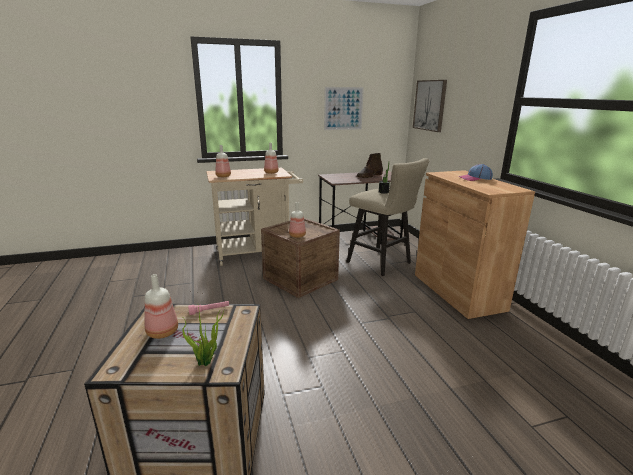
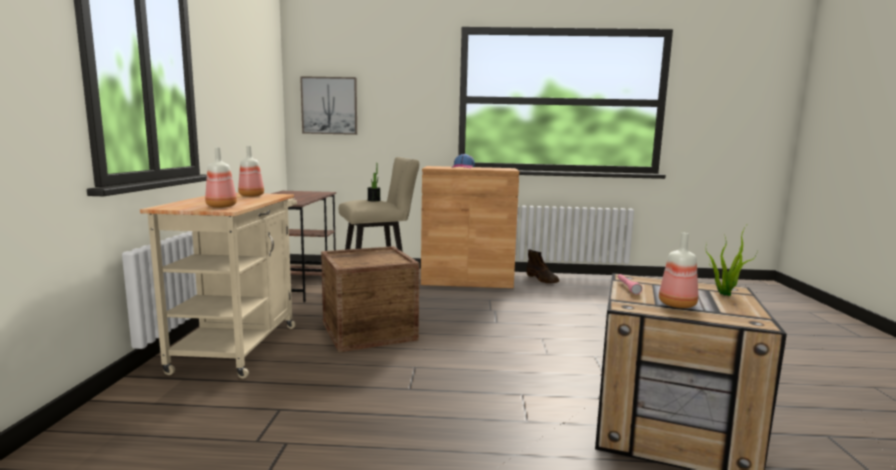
camera: 70 degrees left, 10 degrees down
(297, 235) = (386, 261): bottle -> none
(343, 108) = (244, 104): picture -> none
(369, 176) = (296, 195): brown boot -> brown boot (542, 279)

